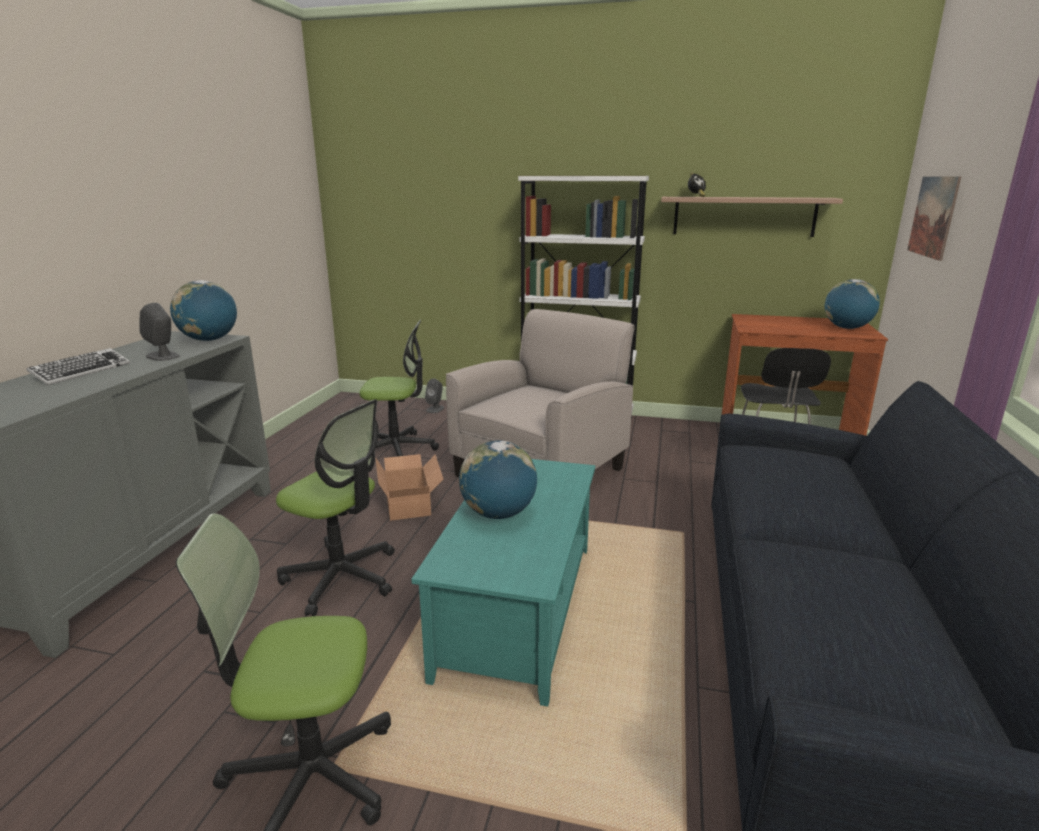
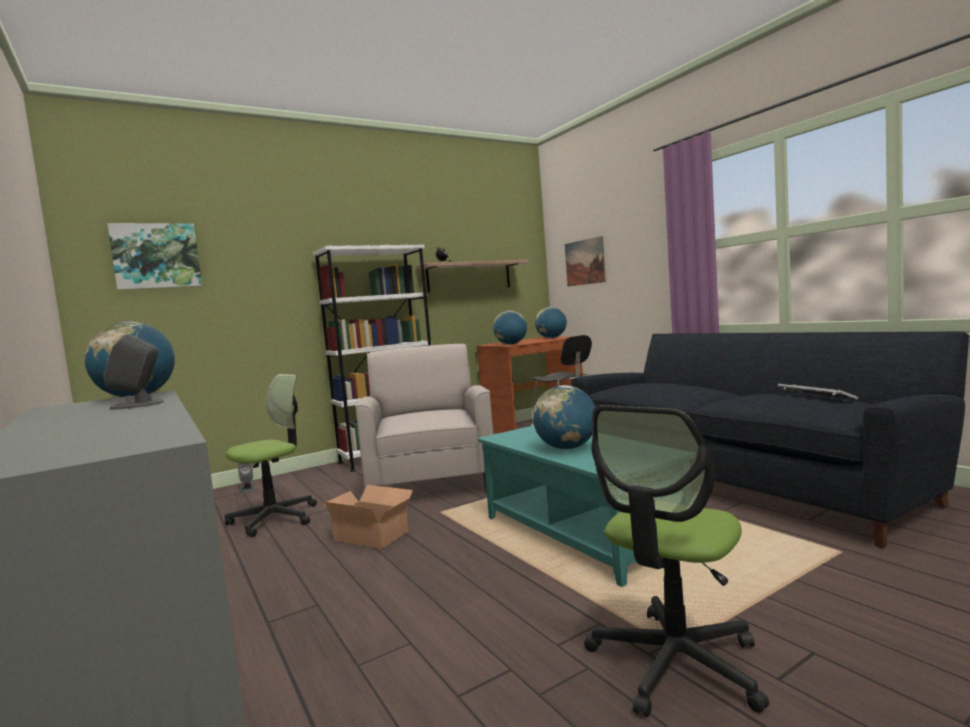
camera: 45 degrees left, 15 degrees down
(81, 372) = (75, 424): keyboard -> keyboard (815, 397)
(341, 577) = (427, 589): office chair -> none
(389, 176) = (156, 256): none -> picture
(755, 327) = (511, 344): none -> globe

